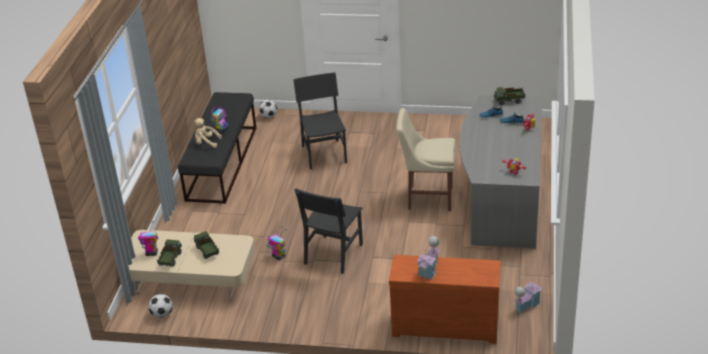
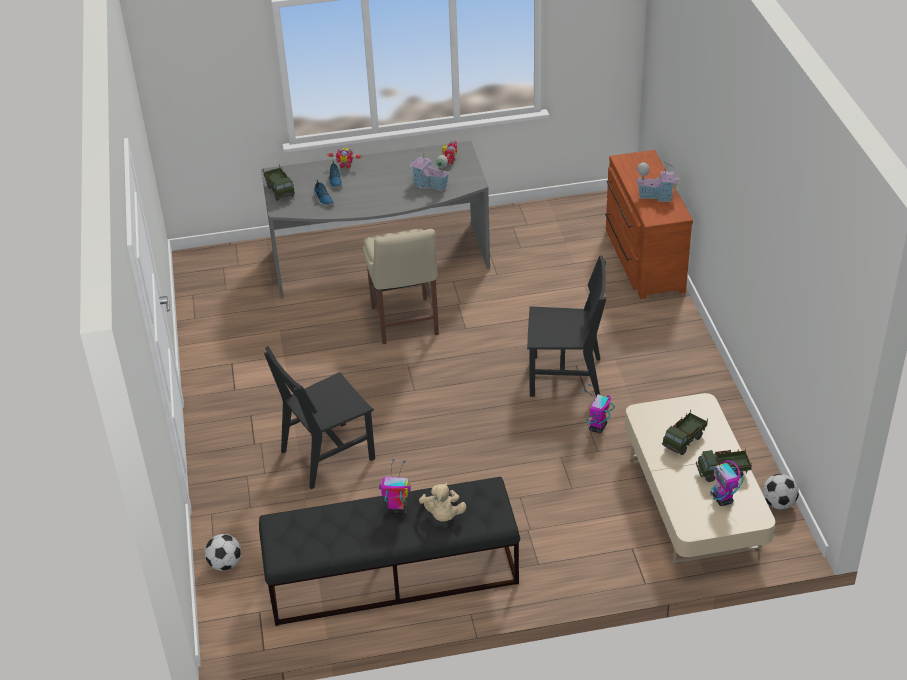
camera: 110 degrees left, 5 degrees up
(527, 305) = (576, 211): toy house -> toy house (430, 185)

